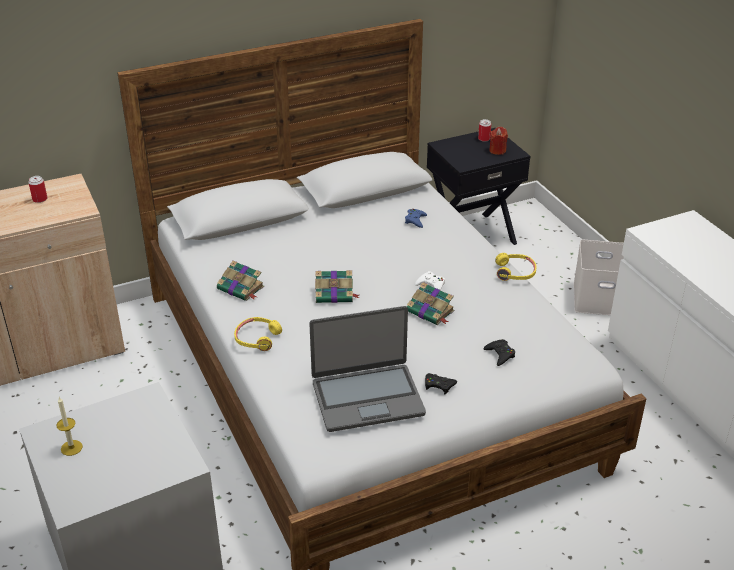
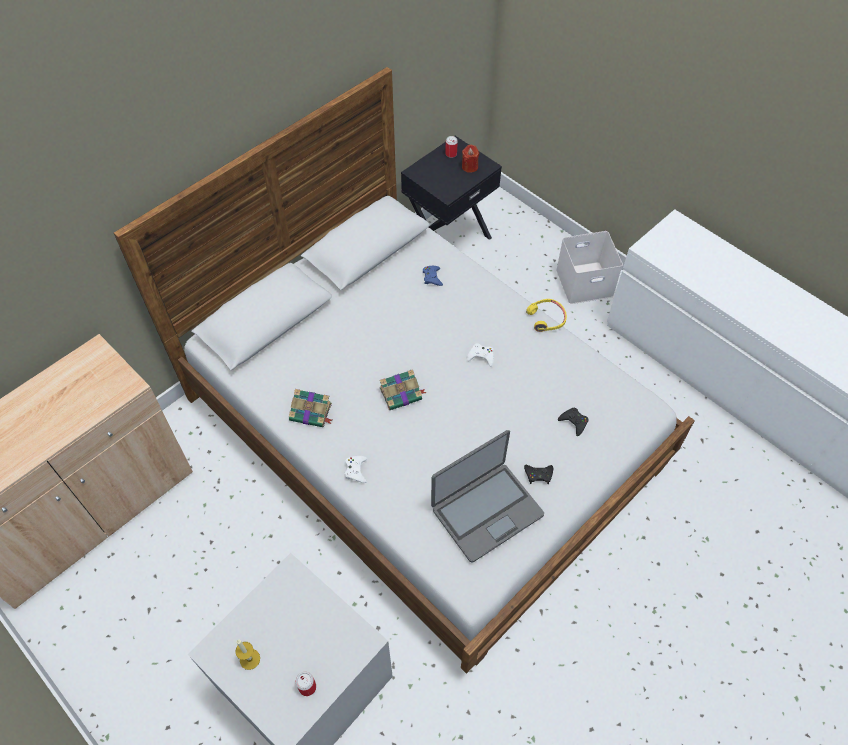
camera: 20 degrees left, 20 degrees up
(40, 199) = (76, 384): can -> can (307, 687)
(257, 338) = (356, 470): yellow headphones -> white game controller
(431, 311) = (494, 389): book -> none

